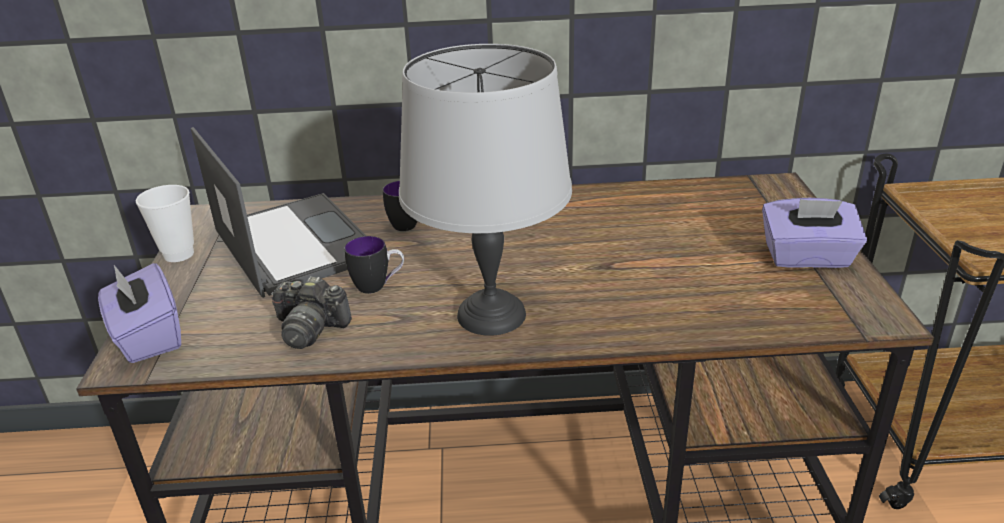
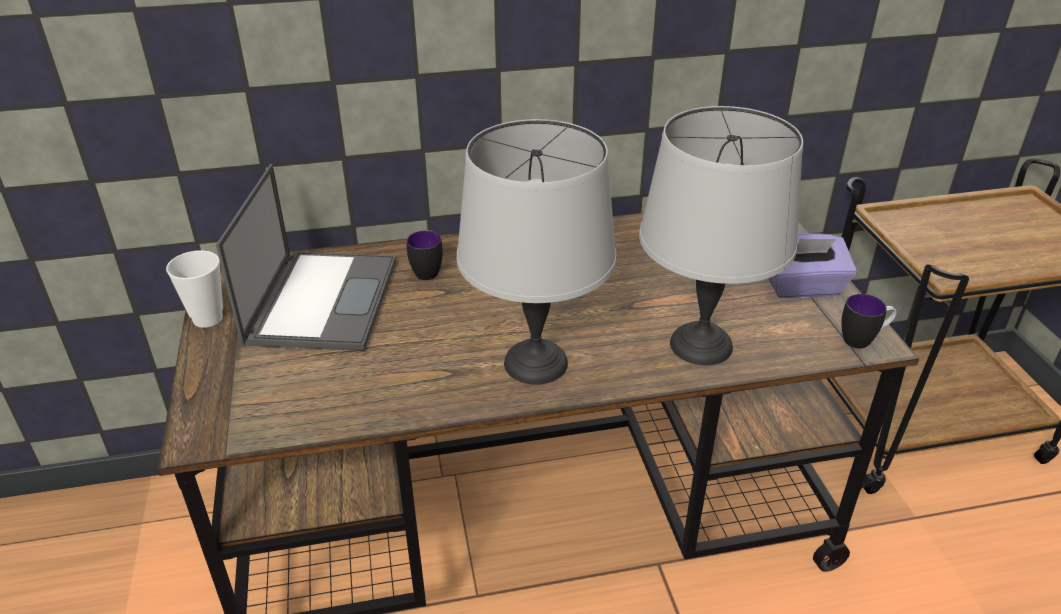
camera: 10 degrees left, 5 degrees up
(147, 337) = (209, 410): purple tissue box -> none
(294, 243) = (322, 299): laptop -> laptop turned 45 degrees clockwise
(310, 329) = (368, 390): camera -> none
(378, 286) = (420, 341): mug -> mug (863, 340)
(677, 309) = (701, 346): none -> grey table lamp

